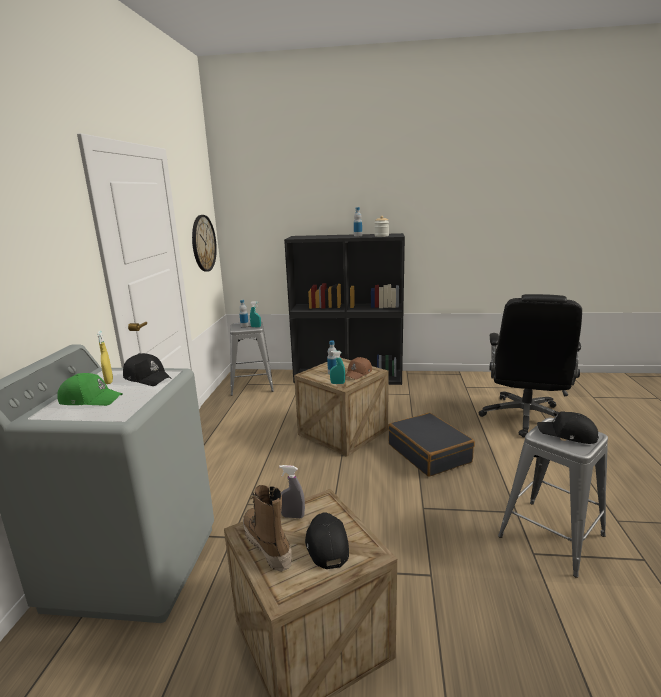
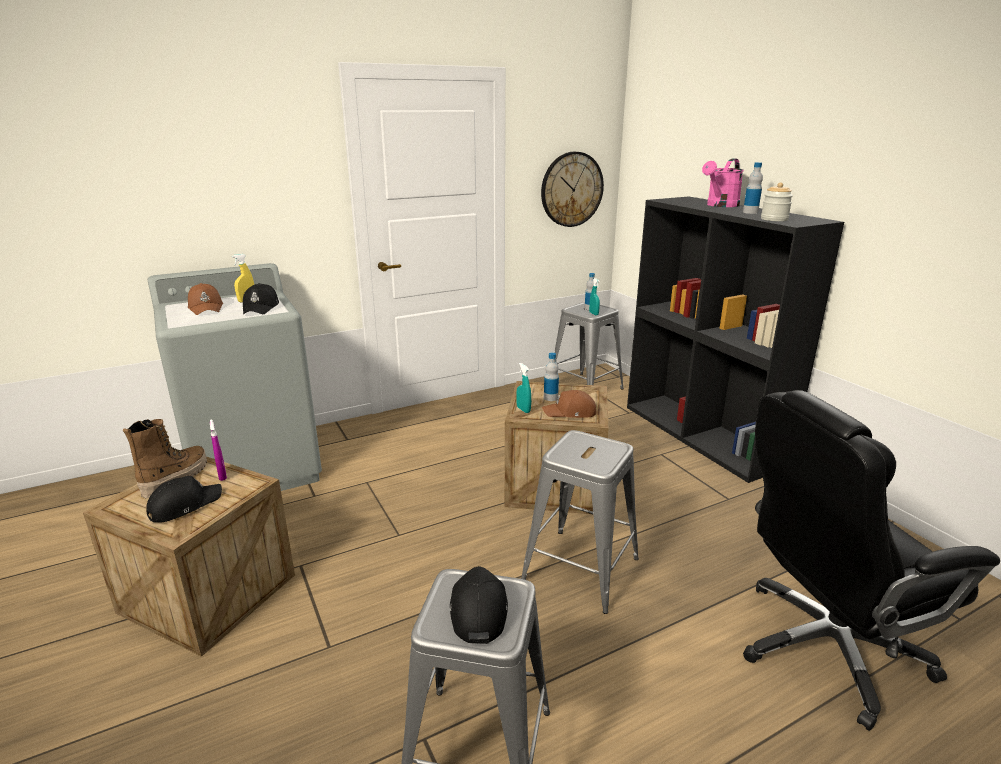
camera: 55 degrees right, 5 degrees up
(90, 399) = (206, 307): green cap -> brown cap
(292, 516) = (222, 475): grey spray bottle -> purple spray bottle
(331, 236) = (720, 205): none -> pink watering can
(429, 453) = (581, 569): black suitcase -> grey stool

